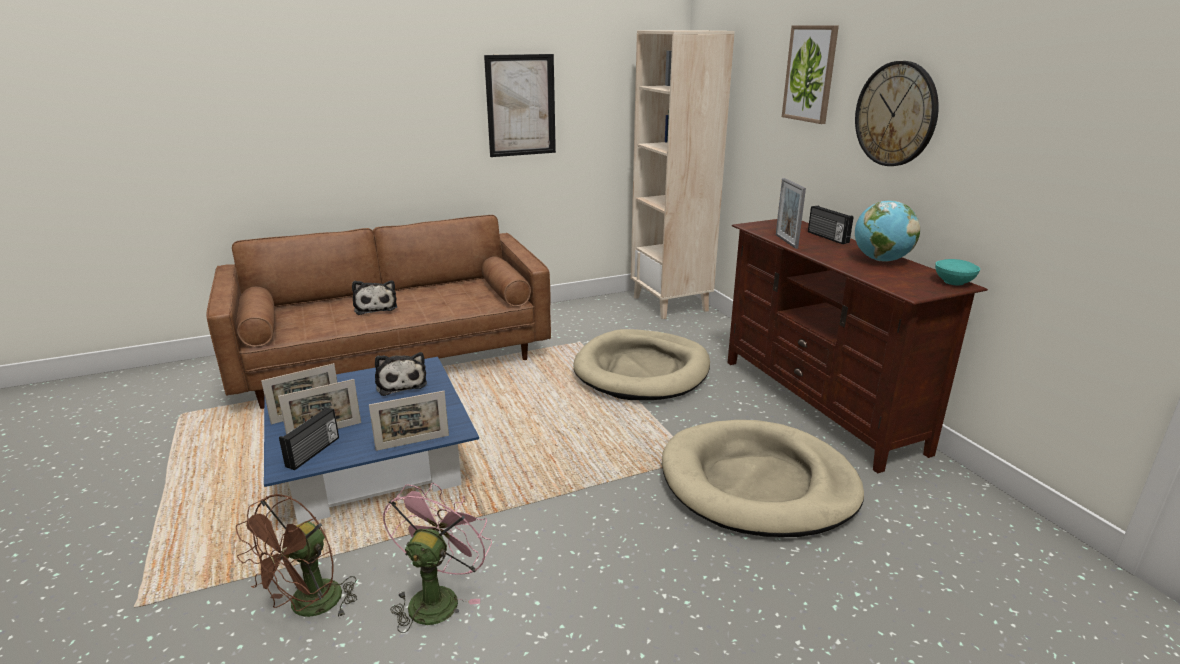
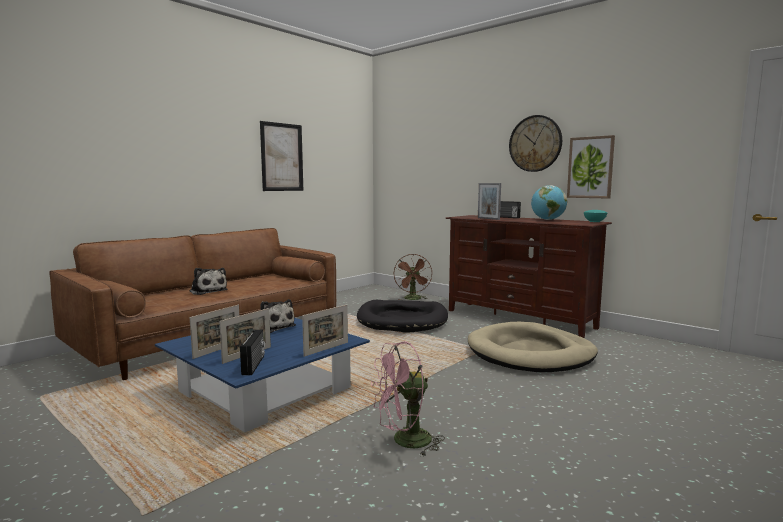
camera: 25 degrees left, 15 degrees down
(309, 608) = (313, 472): brown fan -> brown fan (413, 299)
(437, 597) = (405, 442): pink fan -> pink fan turned 105 degrees counterclockwise
(642, 370) = (402, 320): beige dog bed -> black dog bed
(671, 304) = (382, 292): beige bookcase -> none
(810, 74) = (472, 131): picture -> picture (590, 167)

